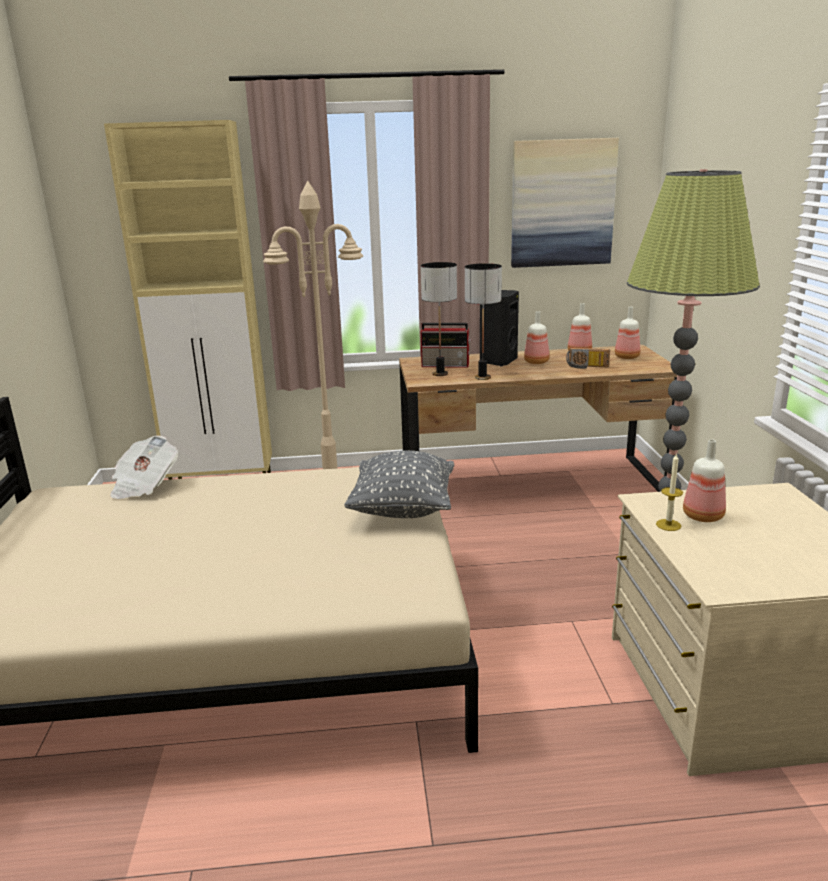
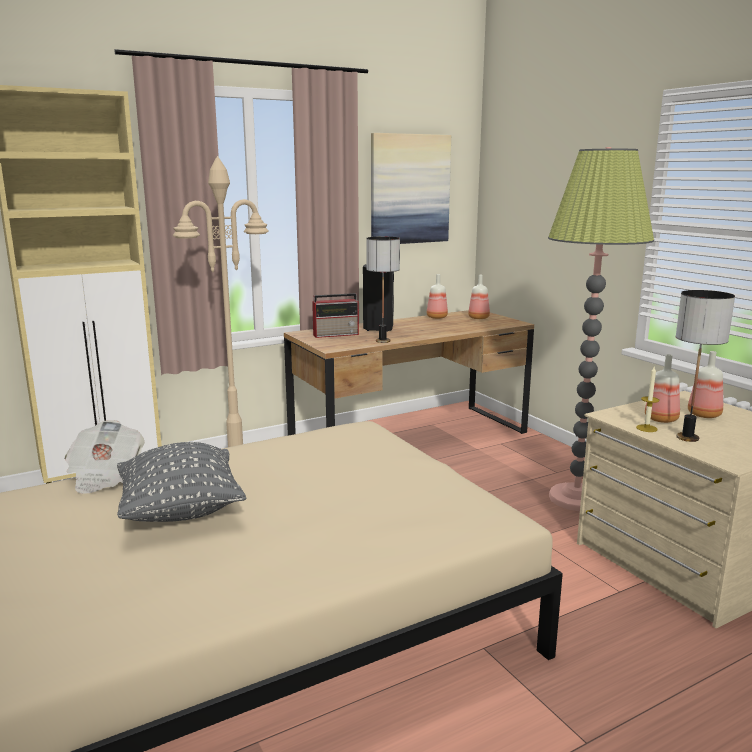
camera: 25 degrees left, 5 degrees down
(403, 509) = (399, 457): grey pillow -> grey pillow (181, 511)
(440, 374) = (341, 341): table lamp -> table lamp (688, 438)
(536, 362) = (412, 326): bottle -> bottle (703, 414)
(587, 367) = (458, 327): radio -> none

